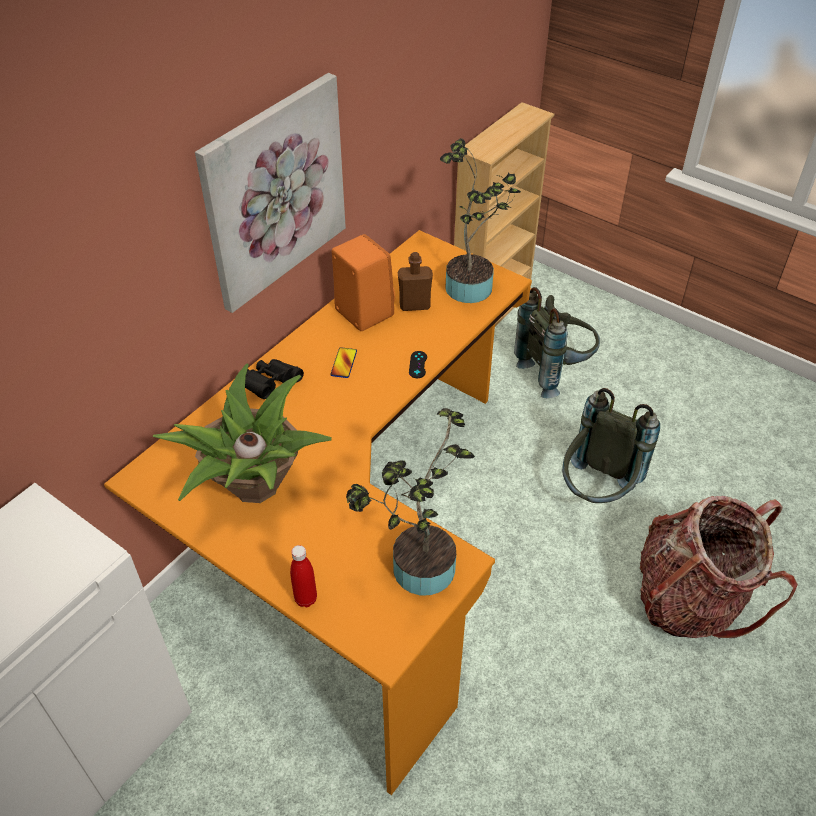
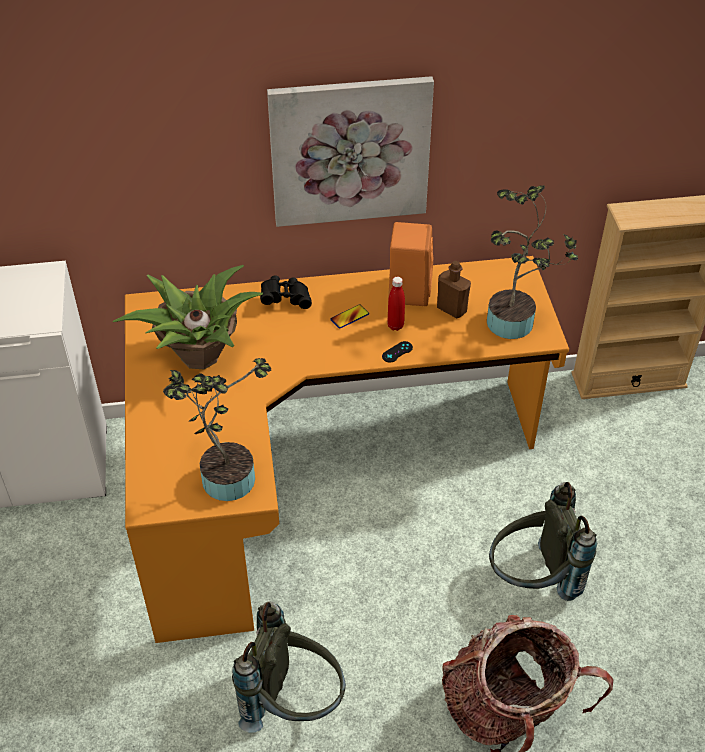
camera: 45 degrees right, 0 degrees up
(306, 599) = (144, 442): red bottle -> red bottle (395, 326)
(555, 371) = (621, 465): grey backpack -> grey backpack (293, 703)

